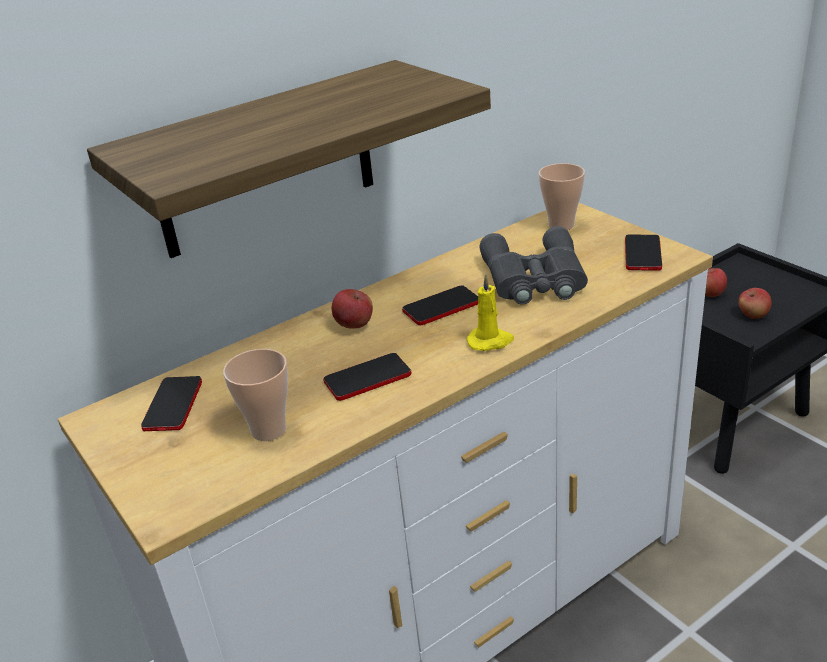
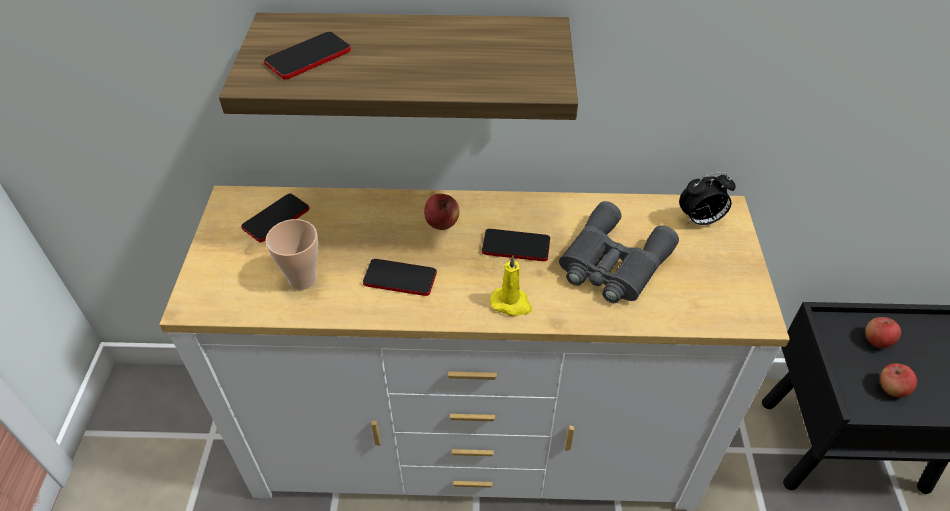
camera: 35 degrees right, 15 degrees up
(561, 225) = (700, 220): cup -> alarm clock
(643, 254) = (730, 296): phone -> phone (308, 57)

